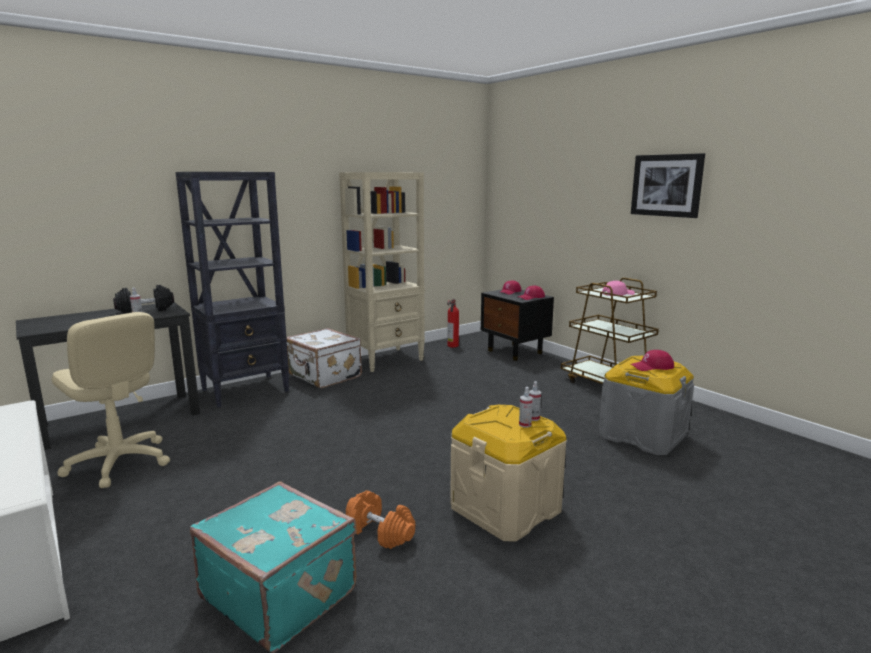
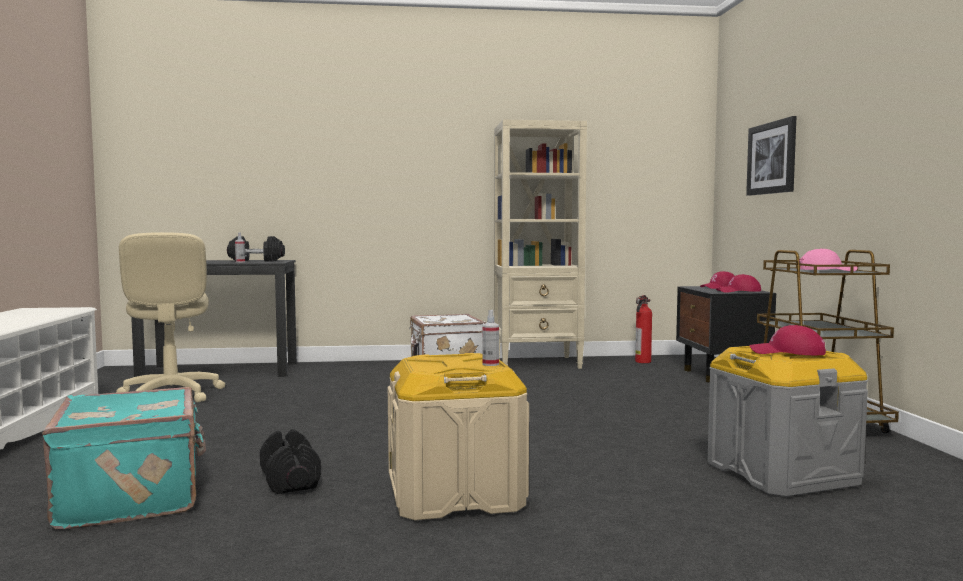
camera: 30 degrees right, 10 degrees down
(246, 390) = (353, 367): black bookcase -> none
(379, 532) = (289, 480): orange dumbbell -> black dumbbell
(525, 424) = (466, 366): spray bottle -> none
(666, 185) = (904, 95): picture -> picture (772, 158)

